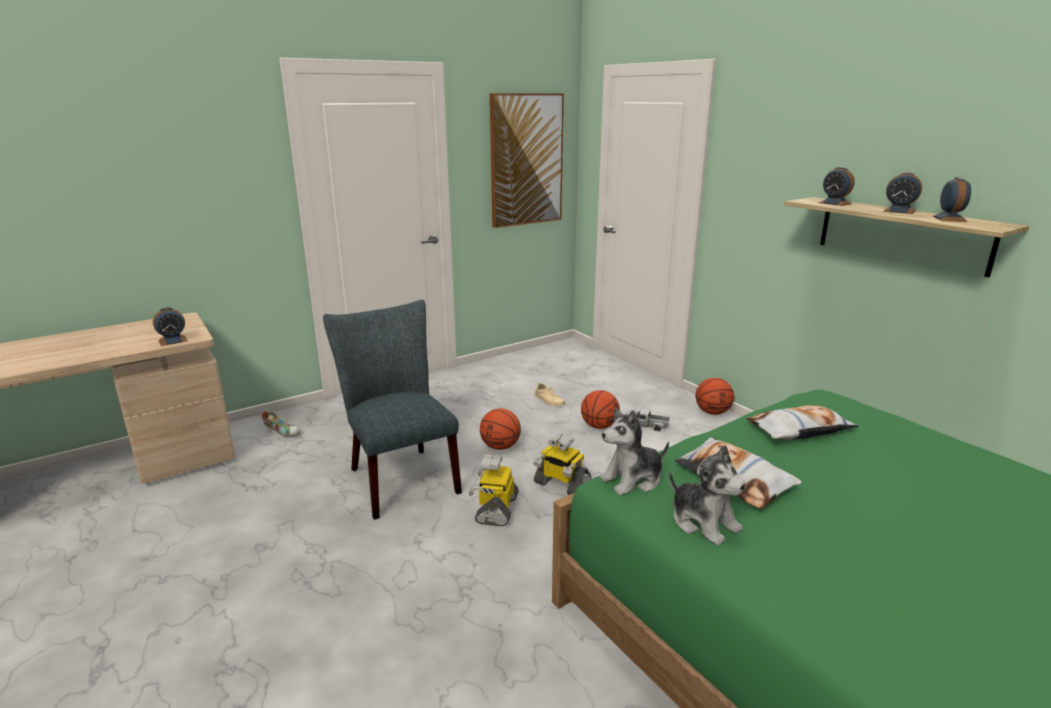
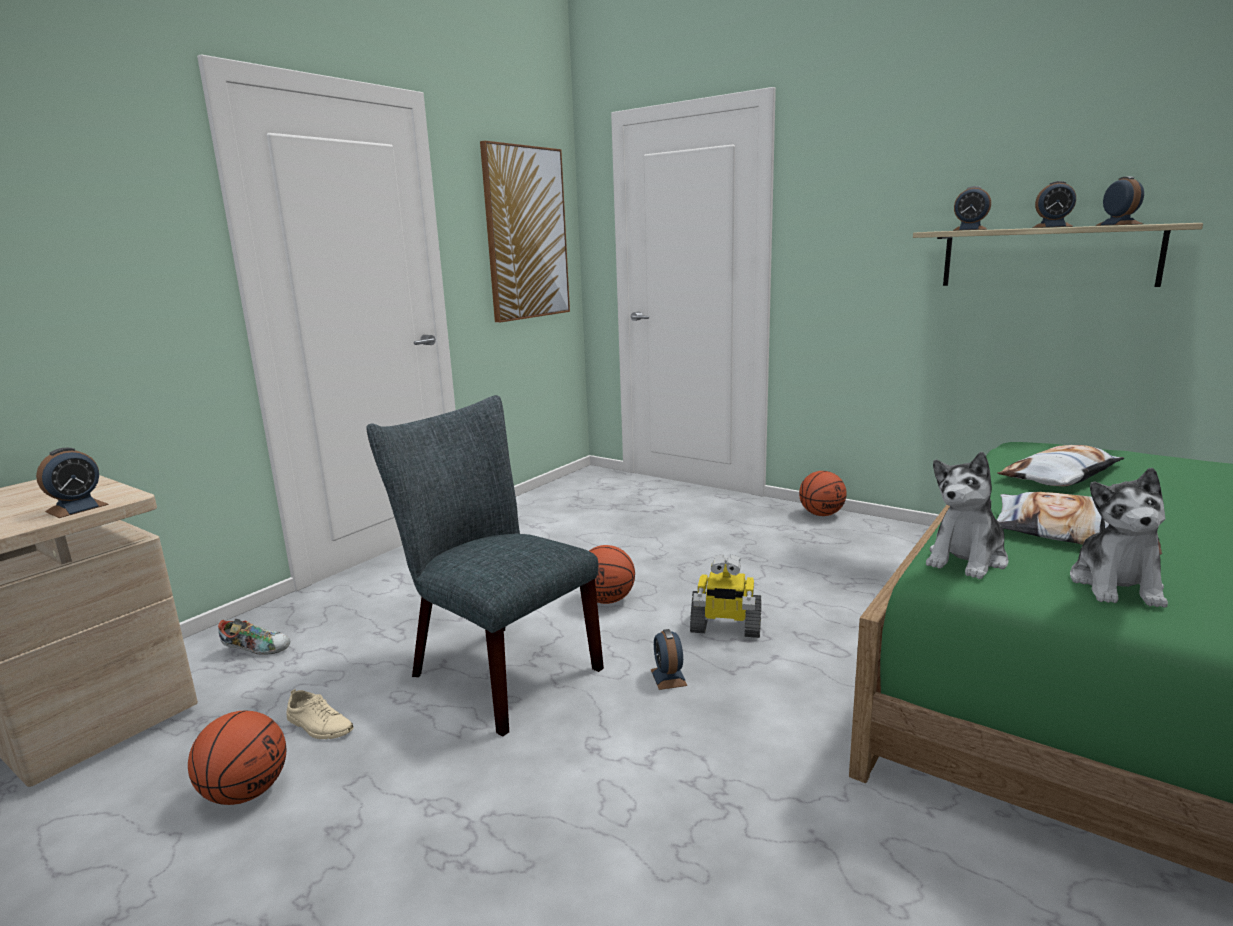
camera: 20 degrees left, 5 degrees down
(496, 509) = (668, 677): toy robot -> alarm clock
(549, 400) = (622, 536): beige shoe -> beige shoe (319, 725)
(599, 426) = (709, 552): basketball -> basketball (245, 792)
(646, 425) = (762, 541): toy truck -> none
(703, 522) = (1116, 585): plush toy -> plush toy turned 75 degrees clockwise

